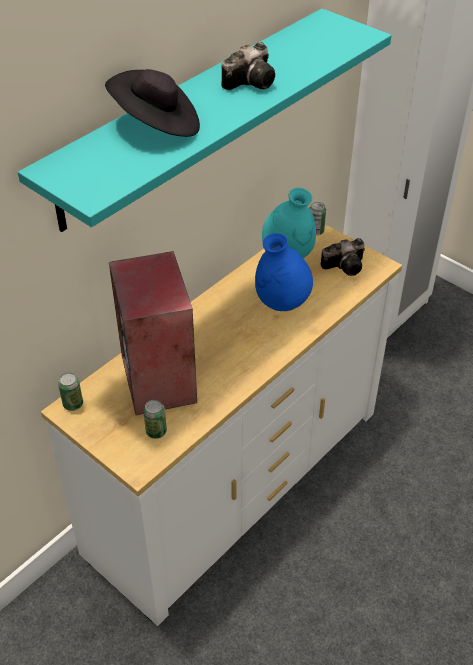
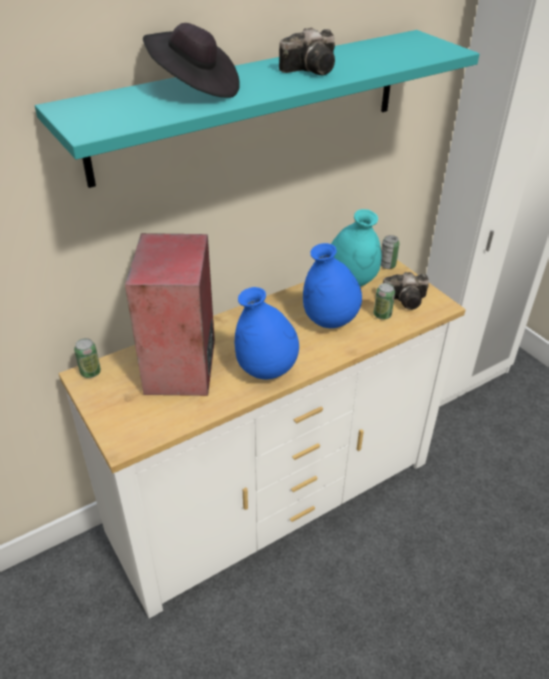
camera: 15 degrees right, 5 degrees down
(156, 431) = (156, 414): can -> can (382, 315)
(242, 366) = (266, 371): none -> blue vase

